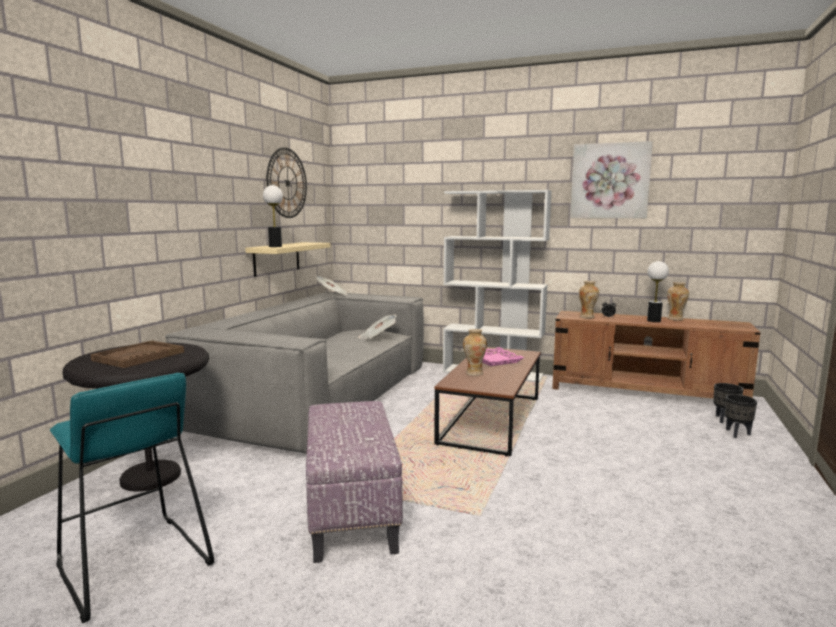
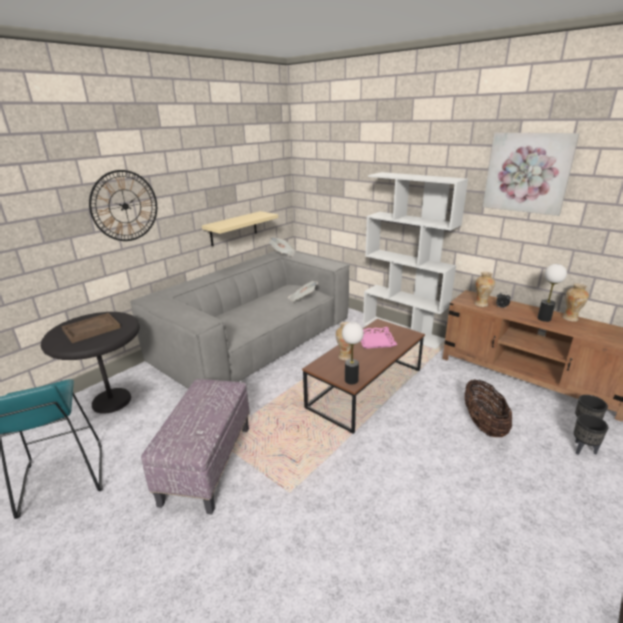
camera: 20 degrees right, 15 degrees up
(275, 246) = (224, 224): table lamp -> table lamp (351, 380)
(287, 183) = (242, 165): wall clock -> wall clock (125, 206)
(635, 430) = (483, 424): none -> basket

